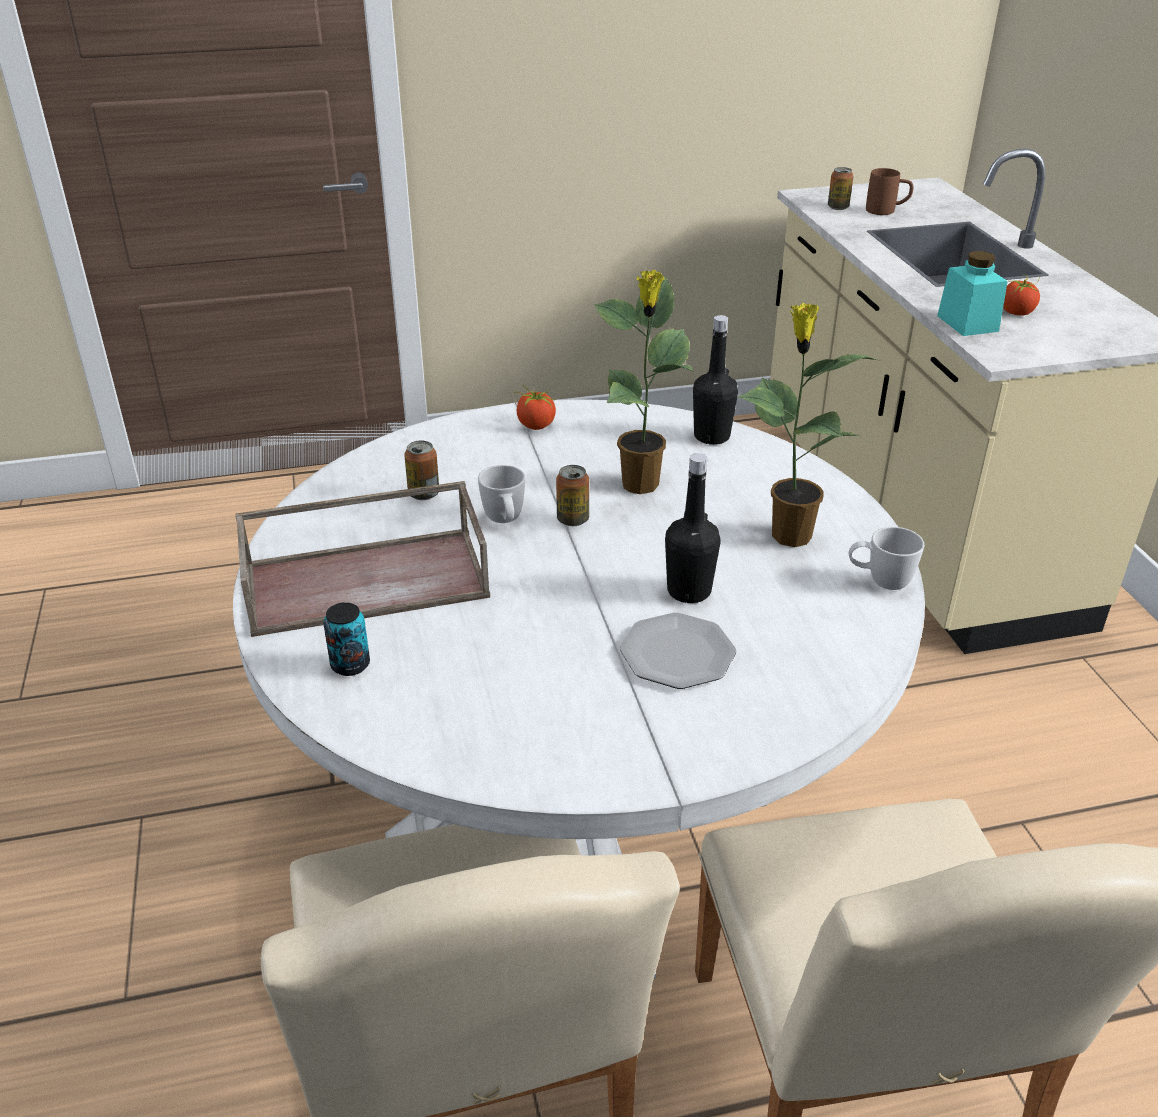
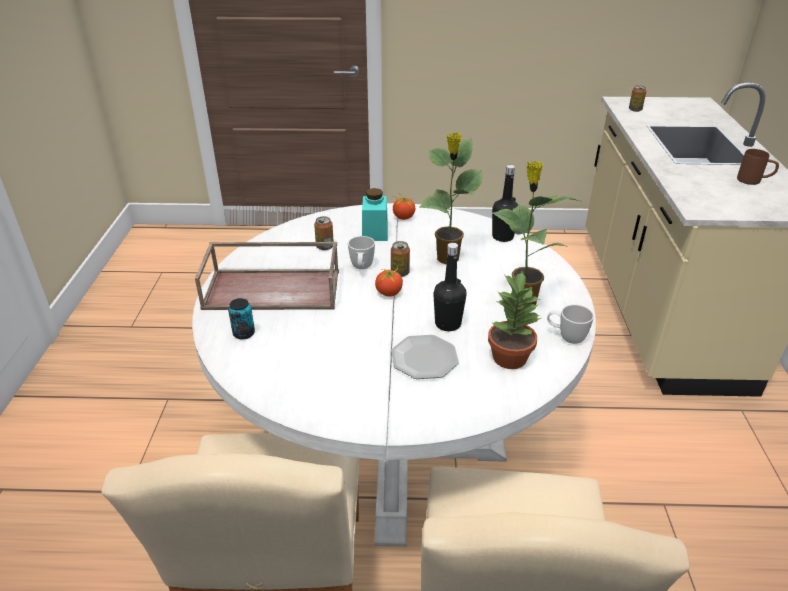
camera: 15 degrees right, 0 degrees up
(808, 628) = (509, 357): none -> potted plant
(887, 211) = (665, 115): brown mug -> brown mug (754, 181)
(967, 323) = (685, 188): turquoise jar -> turquoise jar (375, 232)
(1016, 312) = (721, 185): tomato -> tomato (389, 292)

